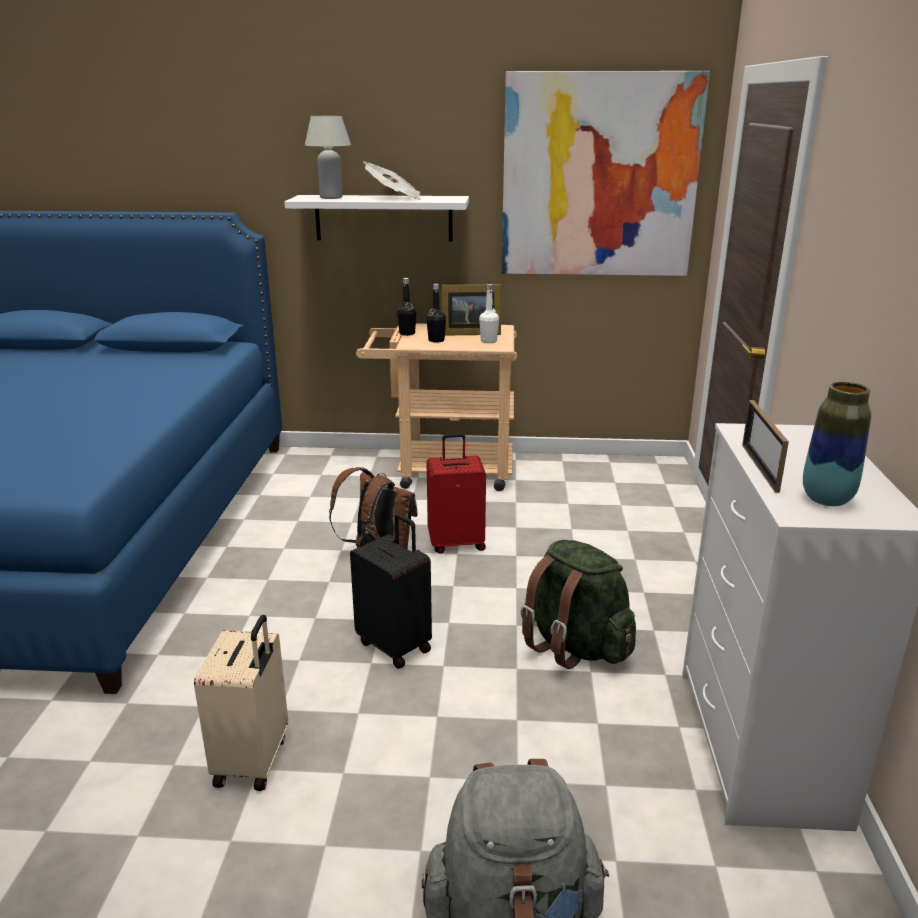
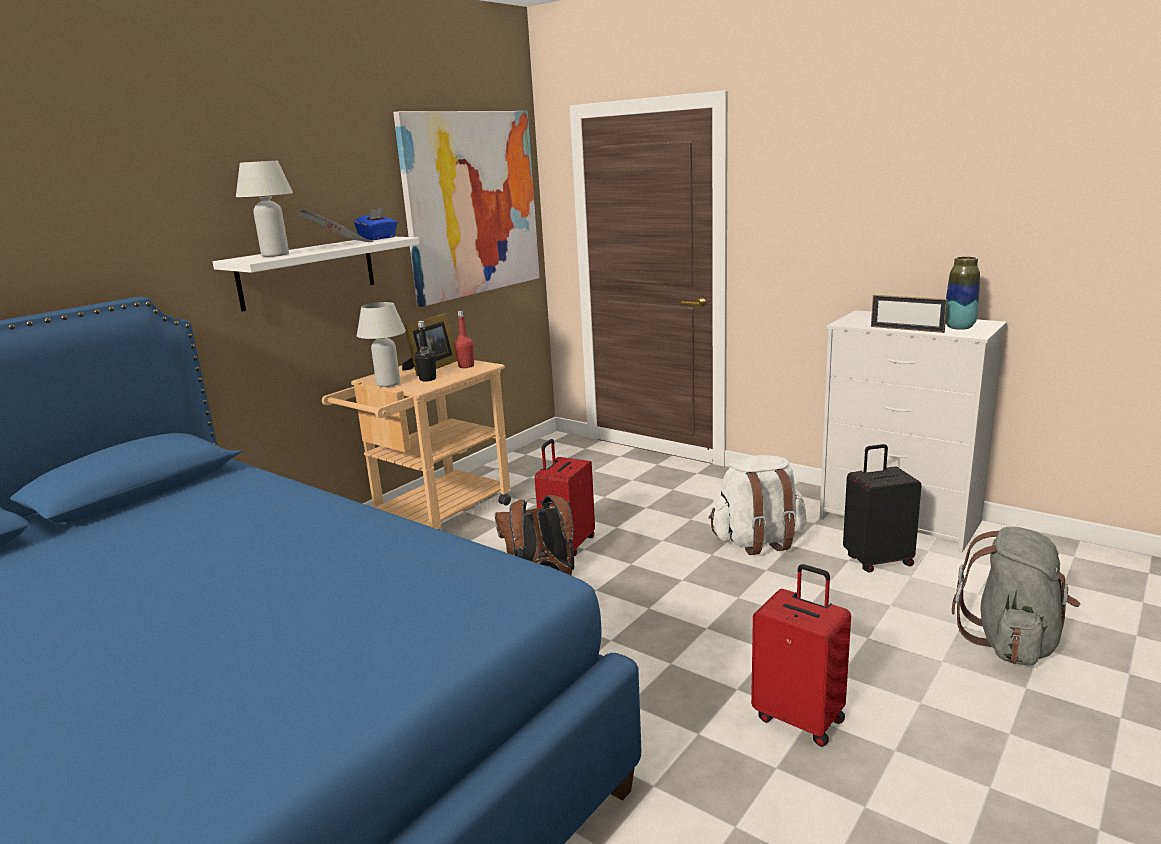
camera: 55 degrees left, 5 degrees down
(254, 761) = (800, 718): beige suitcase -> red suitcase
(395, 645) = (692, 610): black suitcase -> black suitcase (877, 560)
(407, 333) = (388, 384): black bottle -> white table lamp
(446, 198) = (378, 238): none -> blue tissue box
(488, 341) = (466, 366): white bottle -> red bottle
(575, 646) = (758, 541): green backpack -> white backpack

